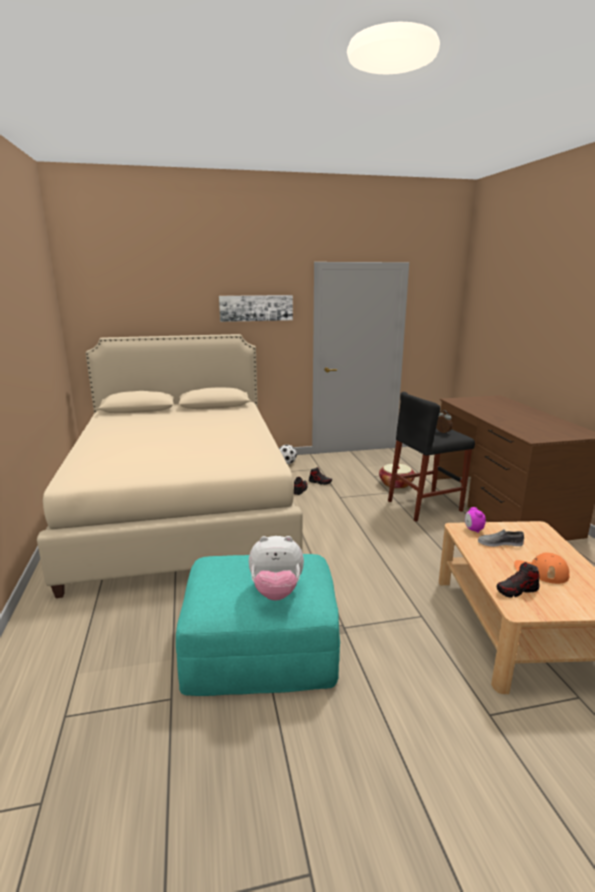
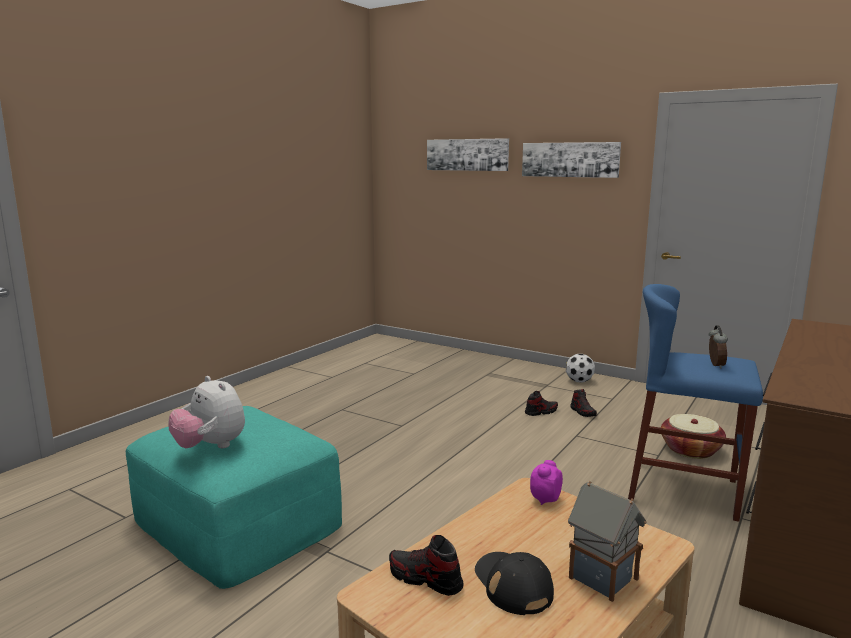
camera: 45 degrees right, 5 degrees down
(167, 305) = (467, 154): none -> picture
(182, 510) = (390, 388): beige bed -> none
(425, 506) = (683, 490): black stool -> blue stool
(500, 543) = (542, 528): grey shoe -> none
(540, 572) = (512, 584): orange cap -> black cap
(552, 551) = (601, 577): none -> toy house

